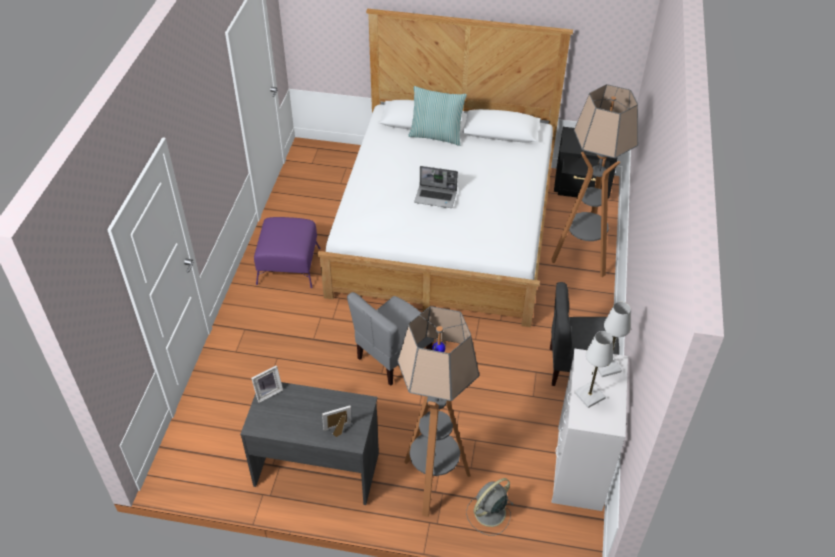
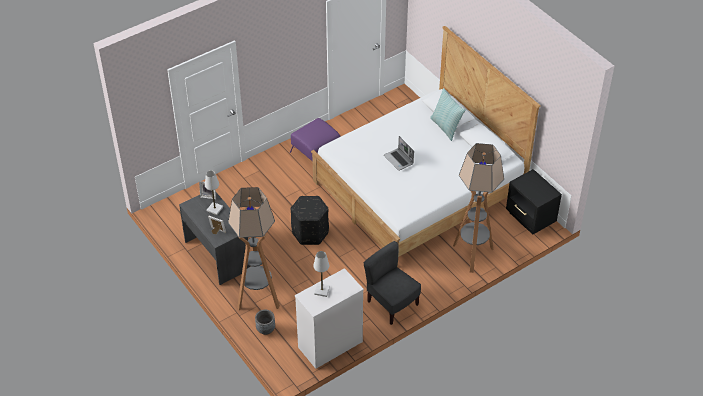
camera: 45 degrees right, 0 degrees up
(393, 357) = (310, 232): grey chair -> black ottoman
(488, 513) = (265, 329): grey fan -> grey planter
(607, 366) = (347, 285): white table lamp -> white table lamp (215, 209)

